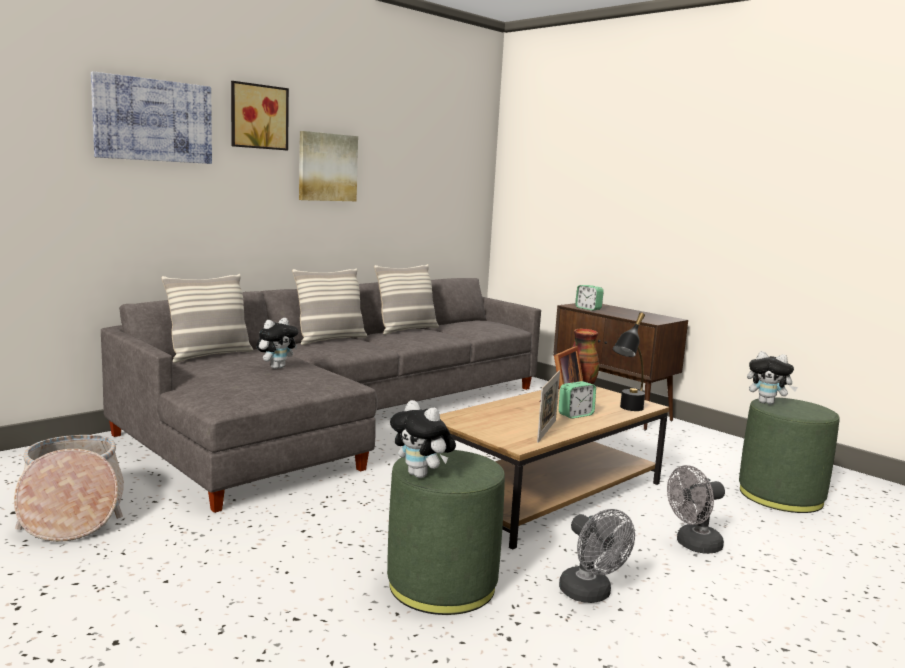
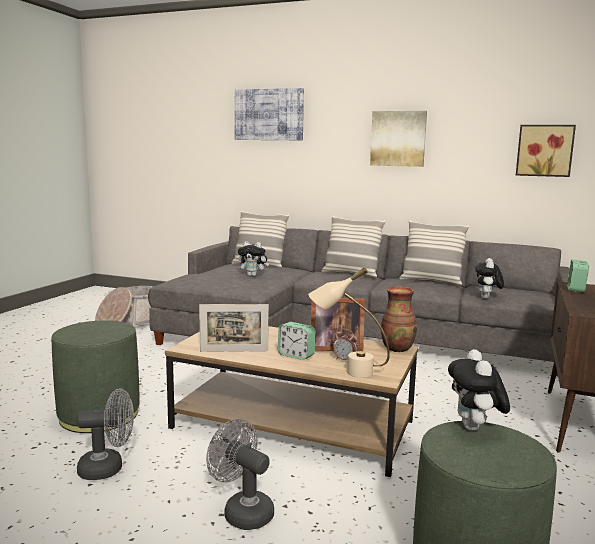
camera: 65 degrees right, 0 degrees up
(258, 116) = (339, 104): picture -> picture (544, 150)
(422, 475) = (73, 327): plush toy -> plush toy (487, 298)
(590, 595) = (108, 468): grey fan -> grey fan turned 135 degrees counterclockwise
(598, 405) = (344, 360): none -> alarm clock
(627, 410) = (347, 371): black table lamp -> beige table lamp

